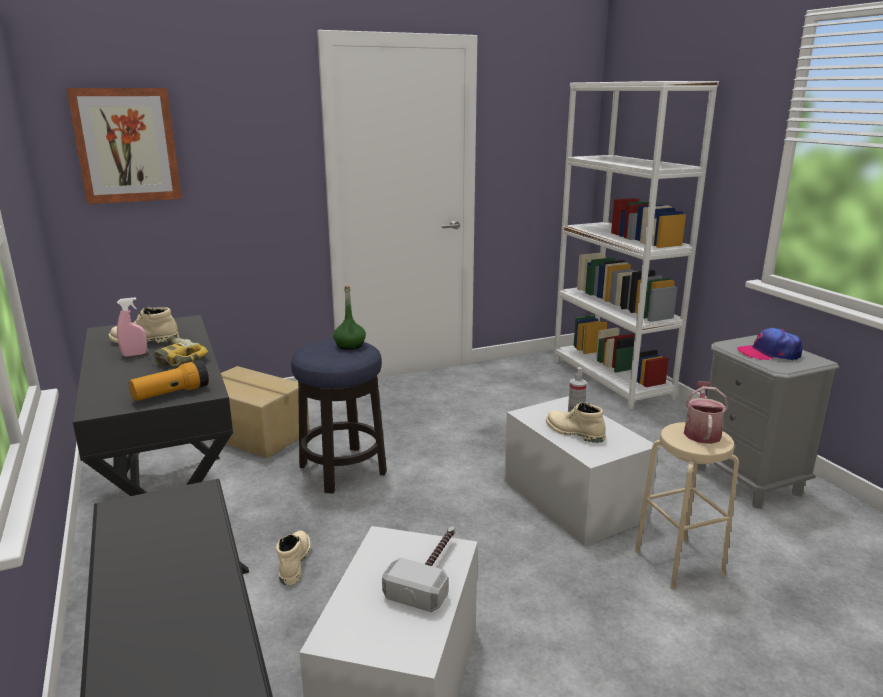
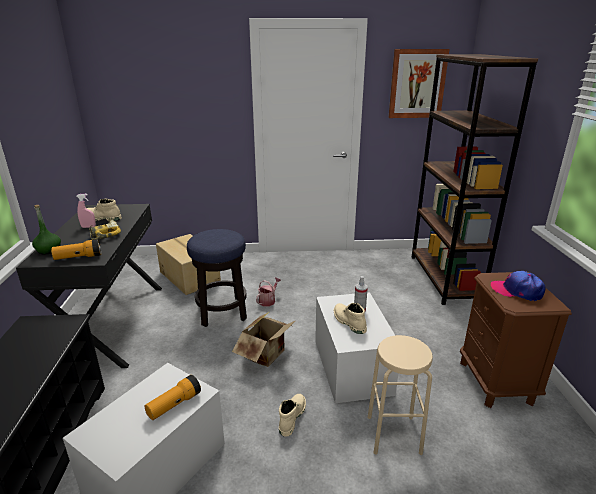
camera: 20 degrees right, 5 degrees up
(127, 145) = (129, 94): picture -> picture (417, 84)
(293, 562) = (154, 367): beige boot -> beige boot (291, 417)
(350, 345) = (226, 235): green bottle -> green bottle (49, 250)
(431, 572) = (174, 405): hammer -> flashlight
(452, 510) = (267, 355): none -> cardboard box
(611, 379) = (444, 278): white bookcase -> brown bookcase
(701, 432) = (412, 347): watering can -> watering can (268, 300)
(748, 481) = (496, 382): grey nightstand -> brown nightstand

